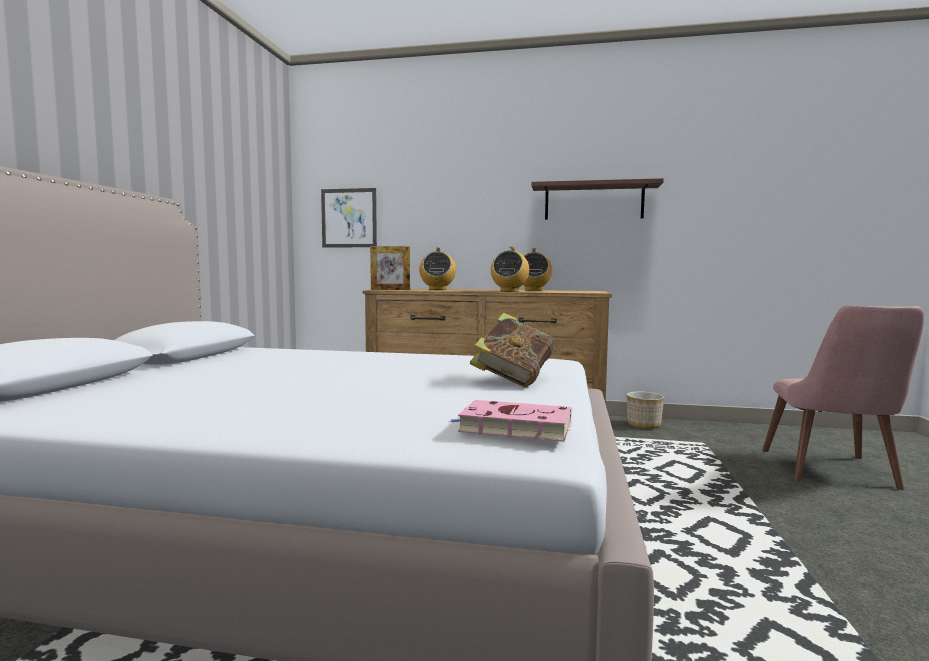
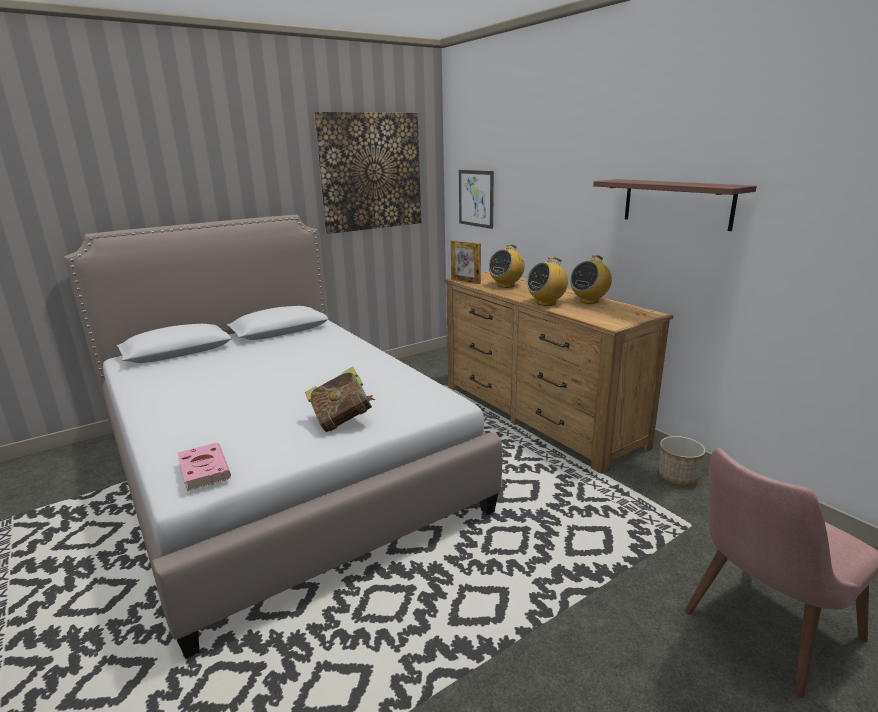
camera: 45 degrees right, 15 degrees up
(237, 172) = (371, 172): none -> picture

